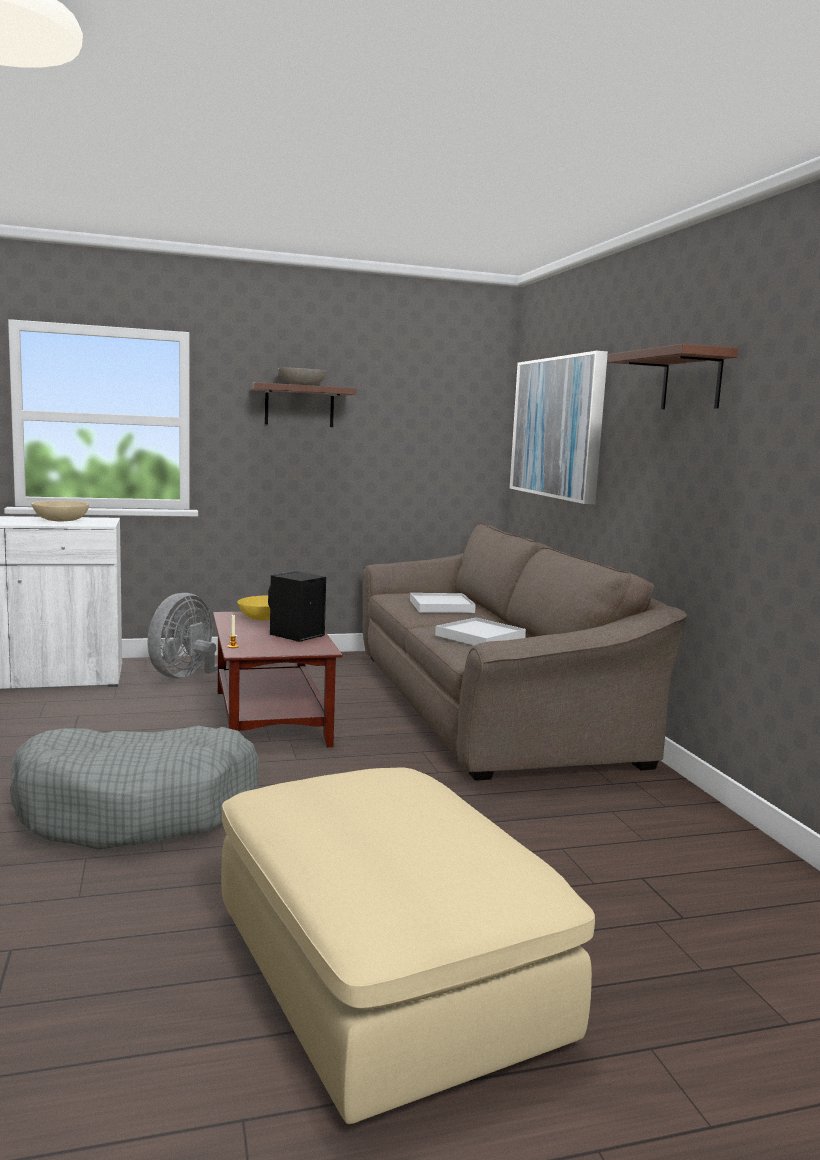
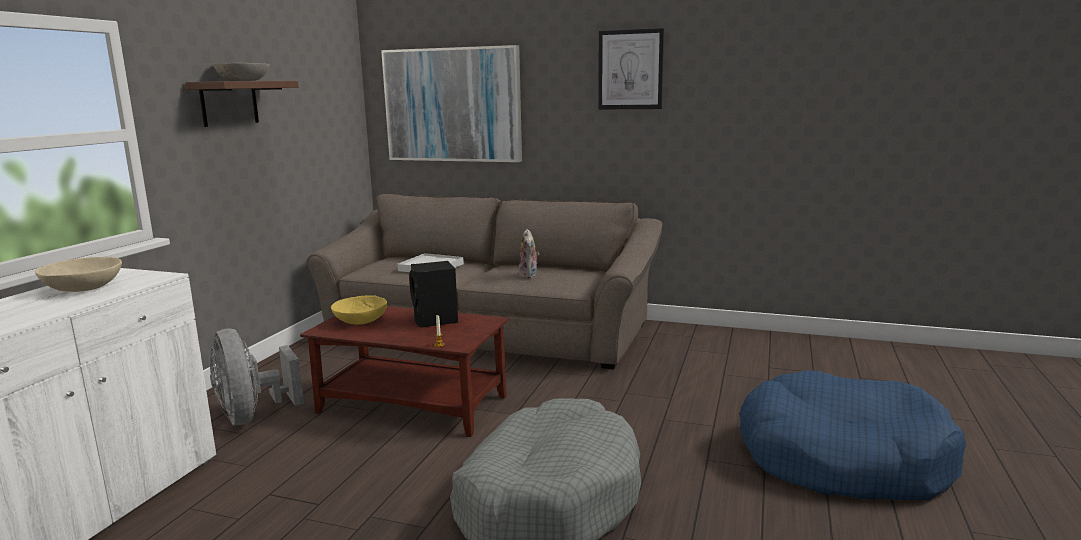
camera: 55 degrees left, 5 degrees up
(386, 975) = (842, 458): beige ottoman -> blue dog bed
(480, 637) = (529, 275): white tray -> plush toy
(691, 381) = (630, 70): brown shelf -> picture

